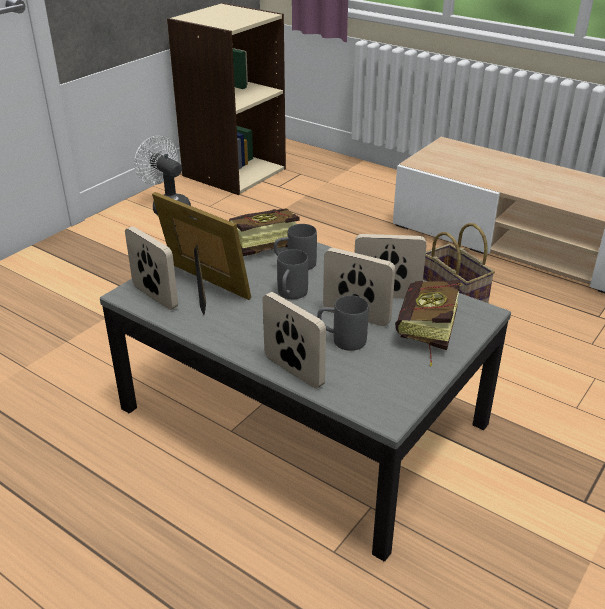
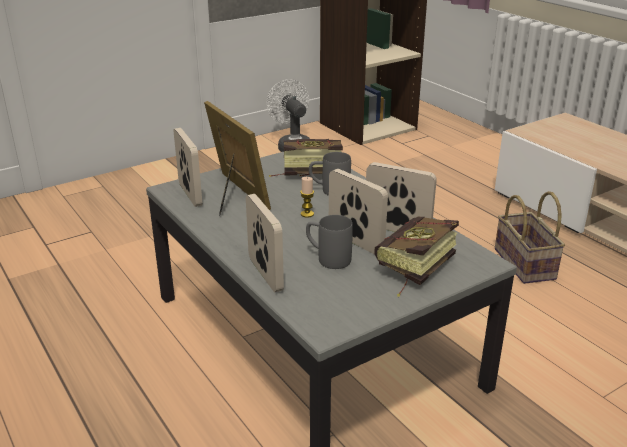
camera: 20 degrees right, 5 degrees down
(290, 295) = (307, 214): grey mug -> candle

